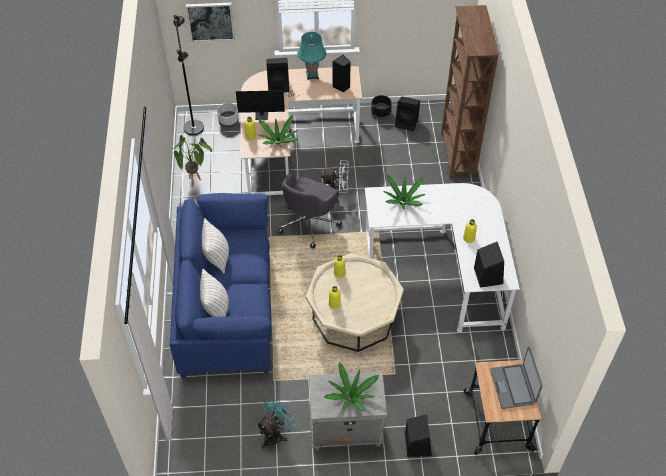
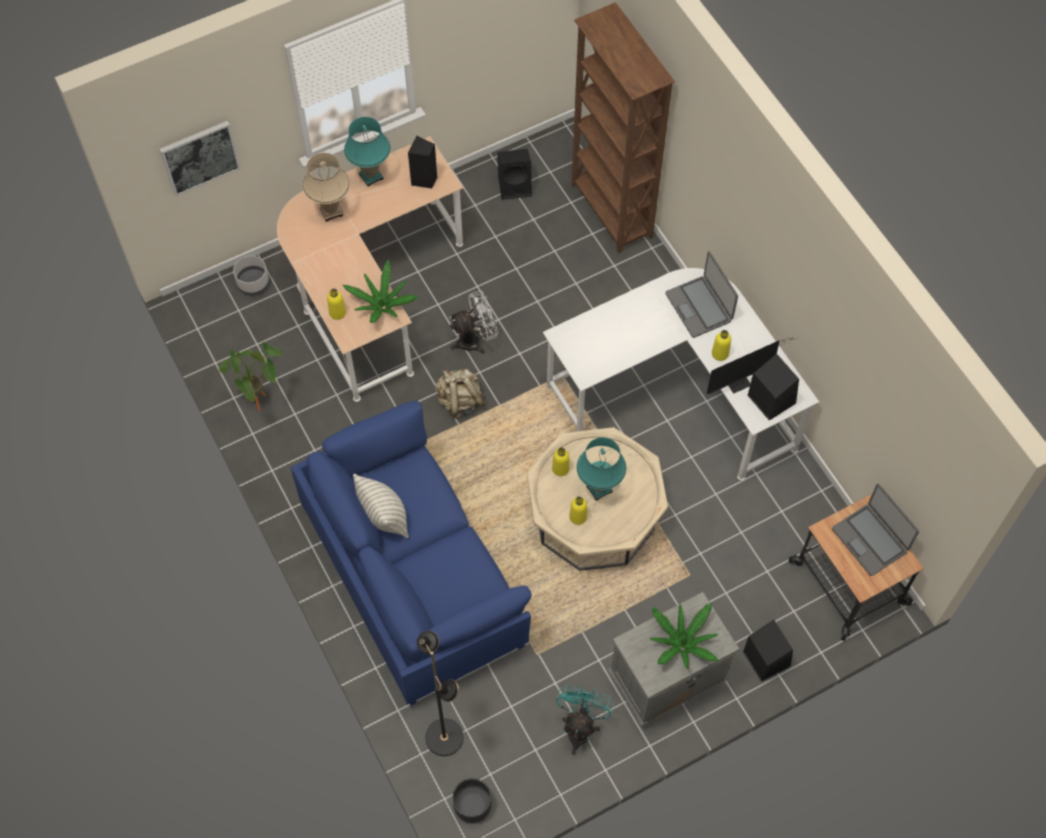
camera: 25 degrees left, 10 degrees up
(194, 127) = (206, 313): black floor lamp -> black floor lamp (445, 737)
(216, 308) = (426, 593): pillow -> none
(264, 115) = (337, 271): monitor -> monitor (741, 380)
(279, 85) = (331, 211): black speaker -> beige table lamp
(309, 223) = (460, 401): grey office chair -> beige backpack
(356, 293) = (599, 488): none -> turquoise table lamp
(380, 114) = (470, 185): black planter -> black planter (472, 806)
(403, 201) = (606, 332): potted plant -> none
(470, 208) = (699, 307): none -> laptop

